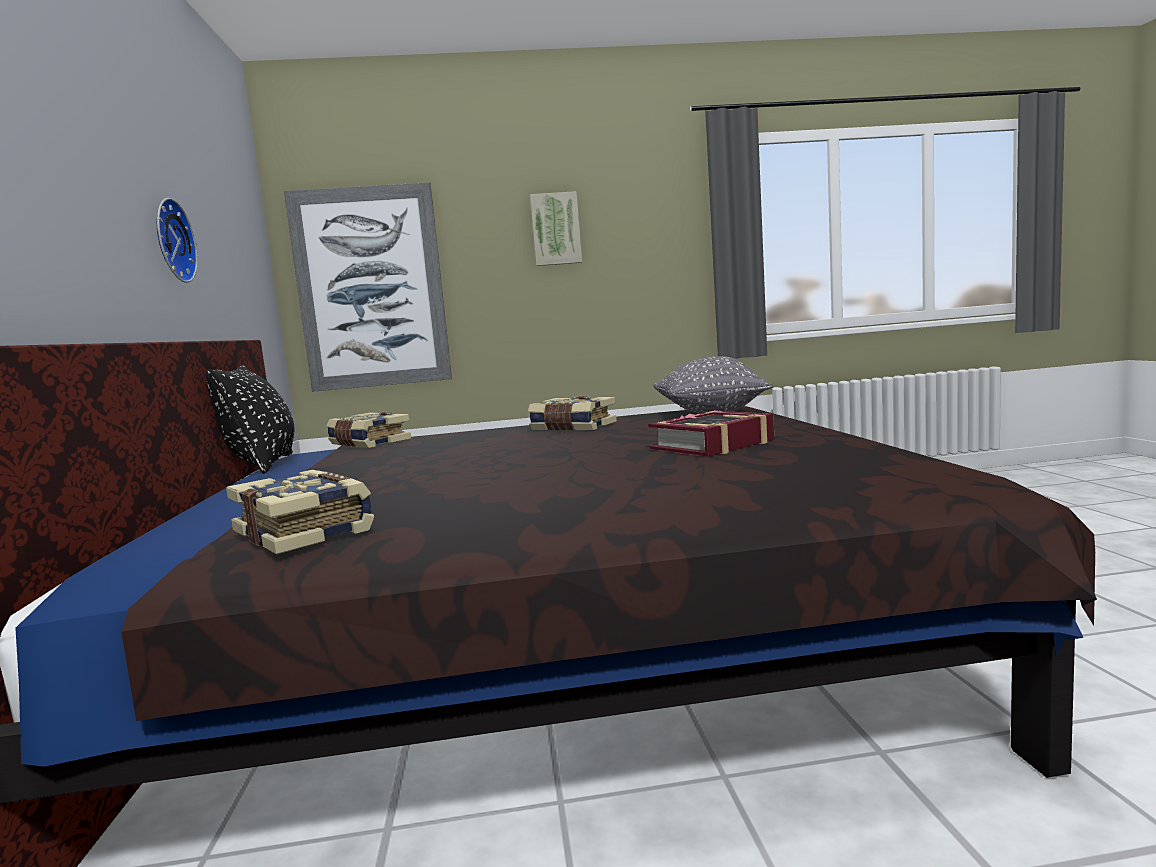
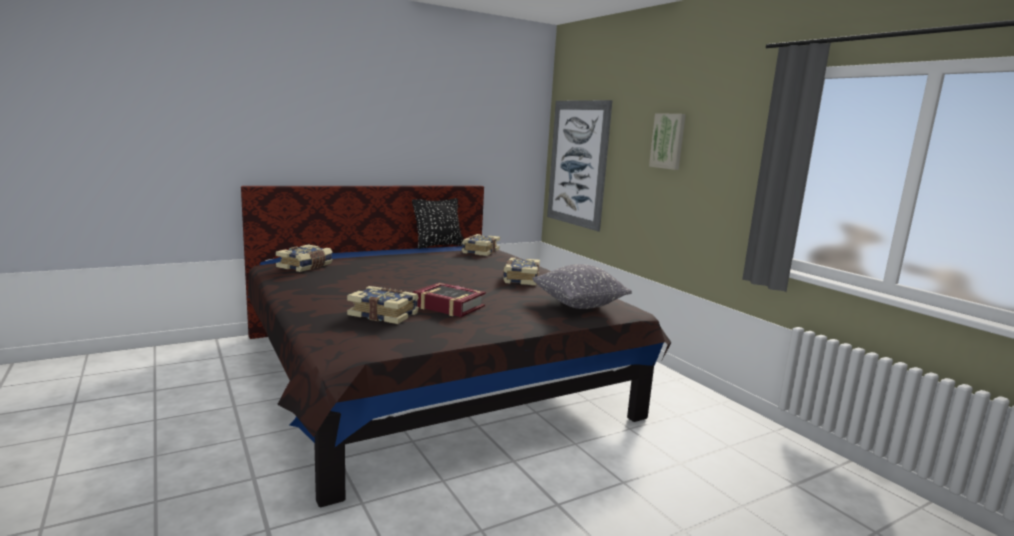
camera: 65 degrees right, 5 degrees up
(170, 241) = (427, 140): wall clock -> none
(760, 467) = (384, 314): none -> book

